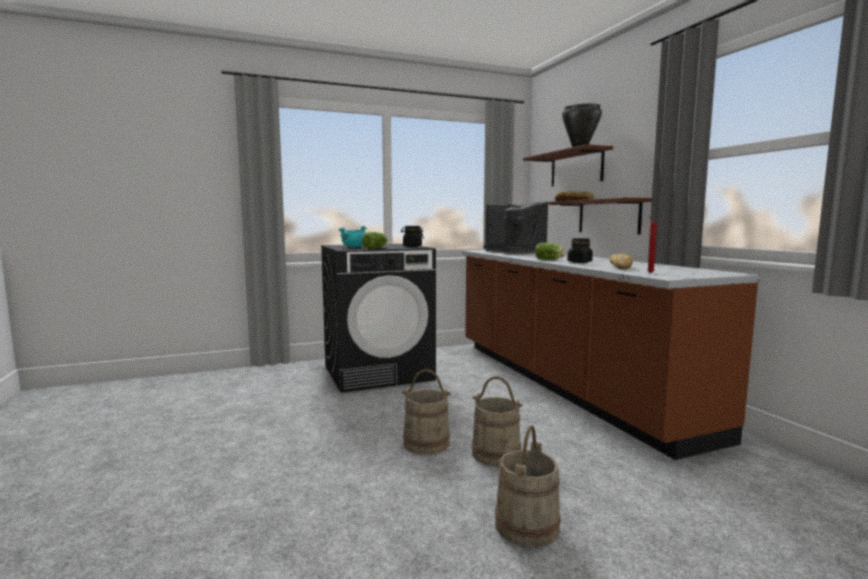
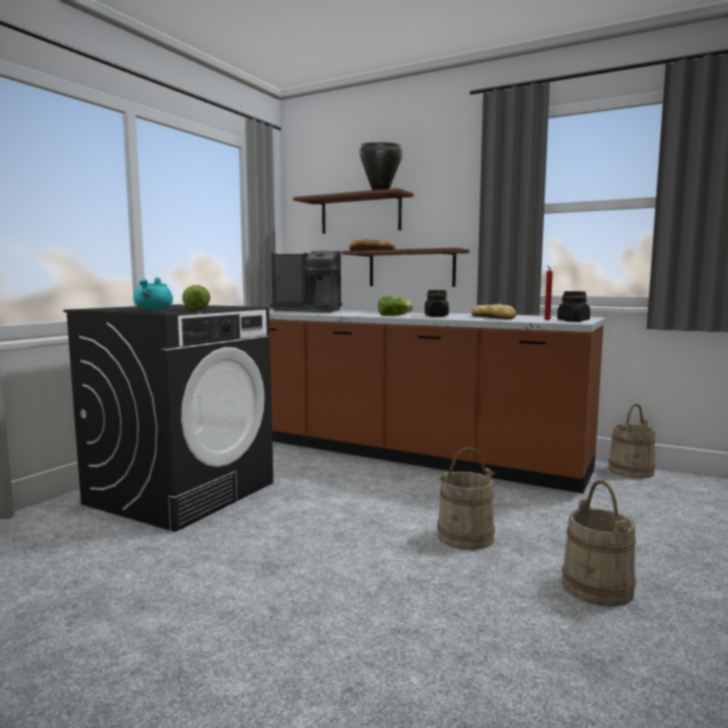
camera: 40 degrees left, 0 degrees up
(412, 246) = (227, 306): black jar -> black jar (573, 321)
(426, 443) = (387, 551): beige bucket -> beige bucket (630, 471)

